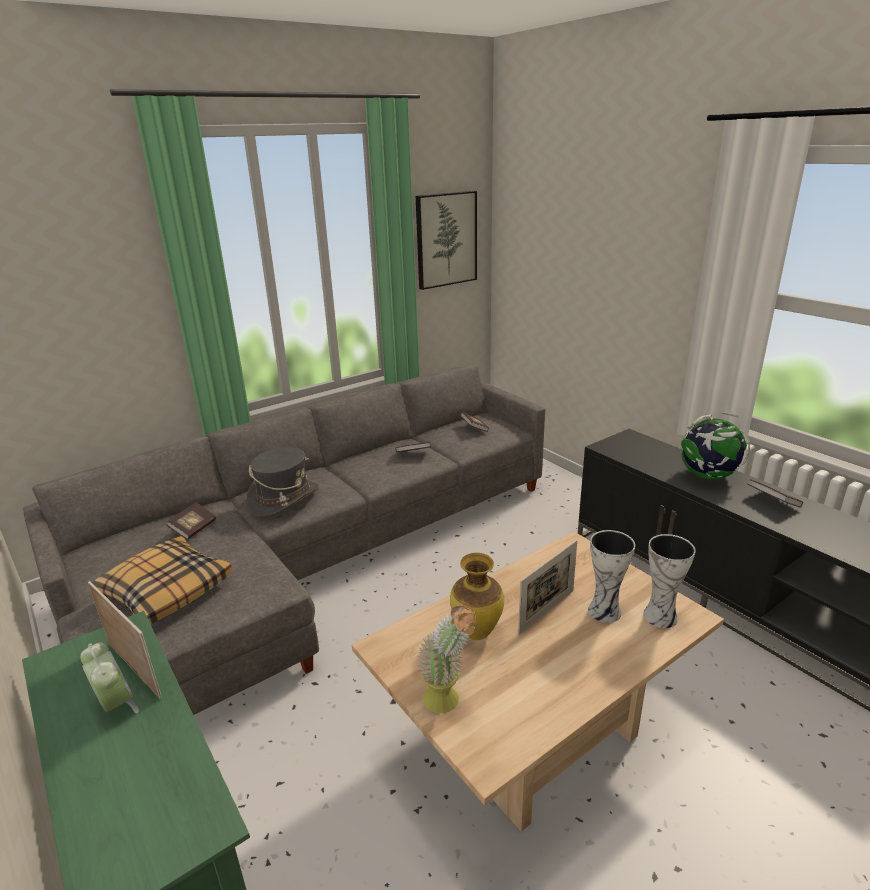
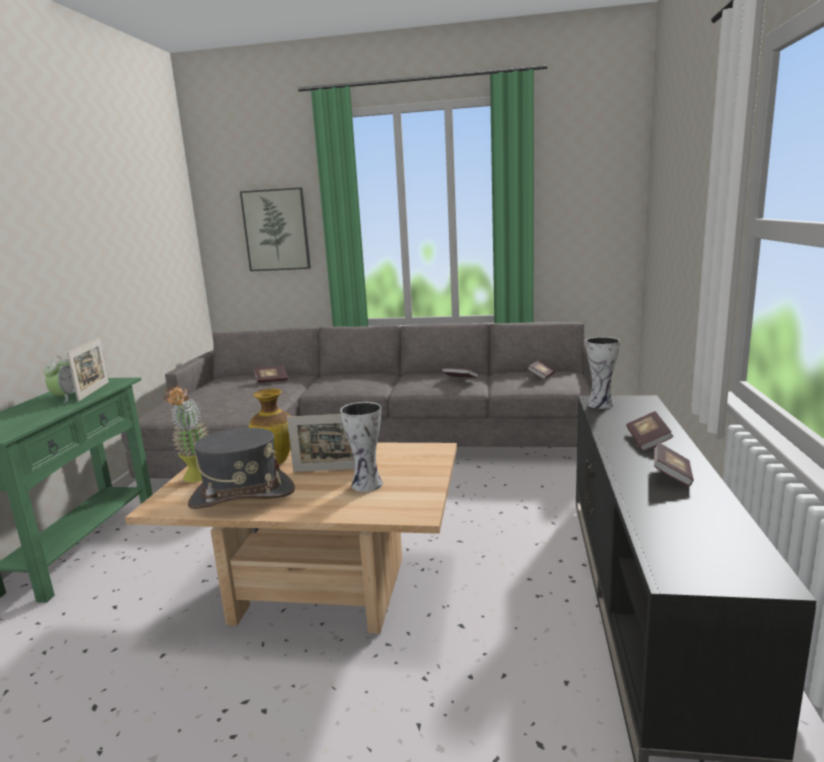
camera: 45 degrees right, 10 degrees down
(166, 590) = (211, 399): pillow -> none
(284, 498) = (337, 381): grey hat -> grey hat (242, 496)
(446, 239) = (583, 200): picture -> picture (276, 230)
(660, 615) = (397, 502): vase -> vase (601, 404)
(707, 476) = (648, 441): globe -> book

